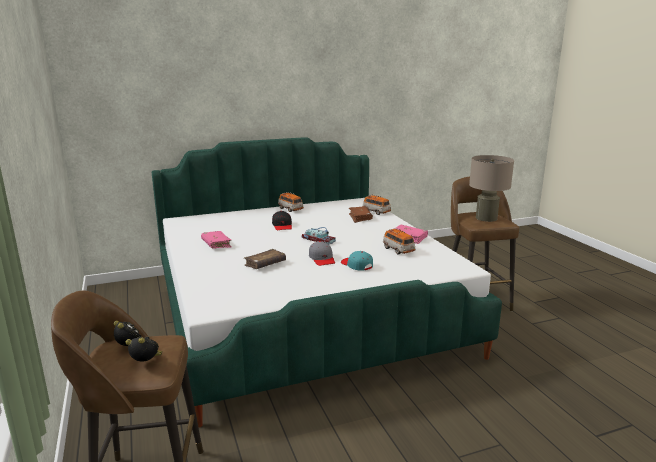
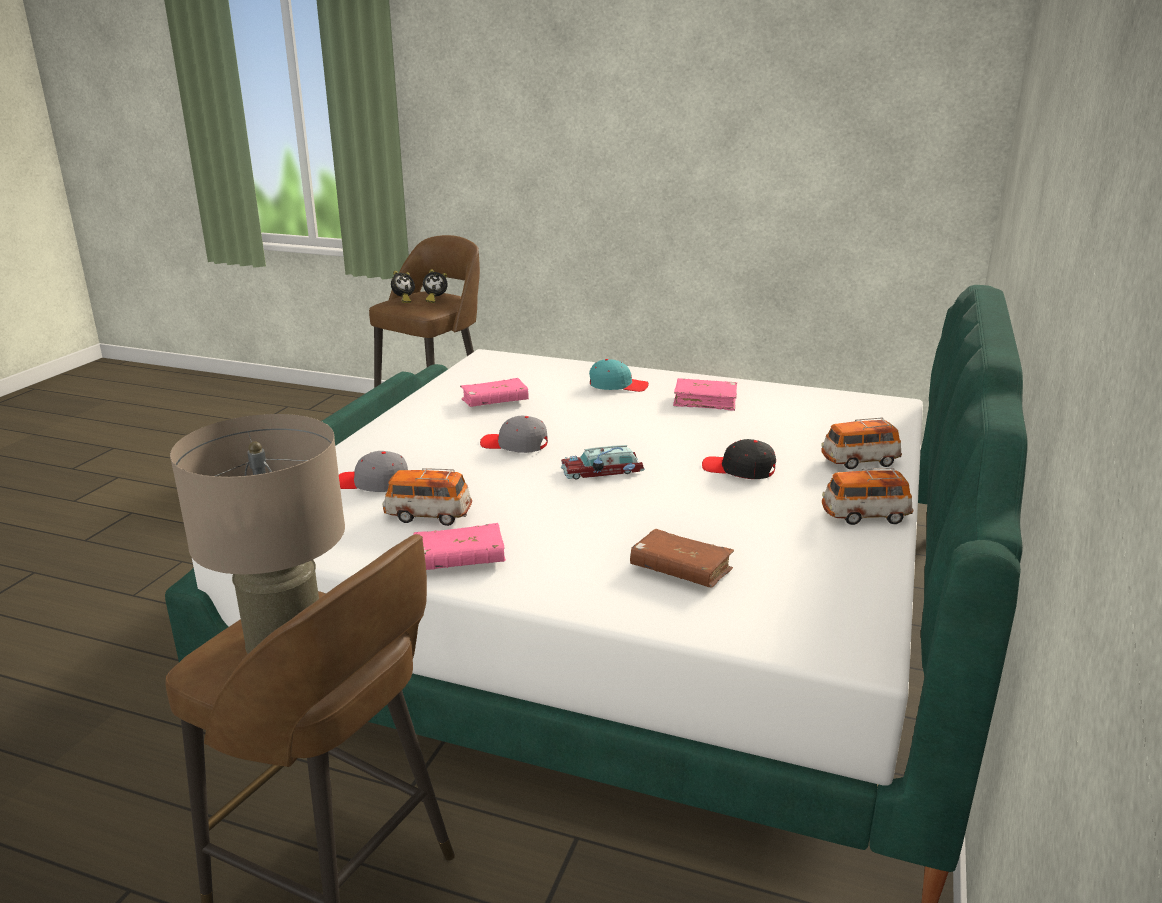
camera: 130 degrees right, 5 degrees up
(265, 264) = (565, 408): brown book -> none
(281, 280) = (495, 402): none -> pink book
(356, 265) = (443, 457): turquoise cap -> turquoise cap (618, 385)
(376, 212) = (700, 617): toy car -> toy car (859, 461)
(399, 267) = (373, 483): none -> grey cap

